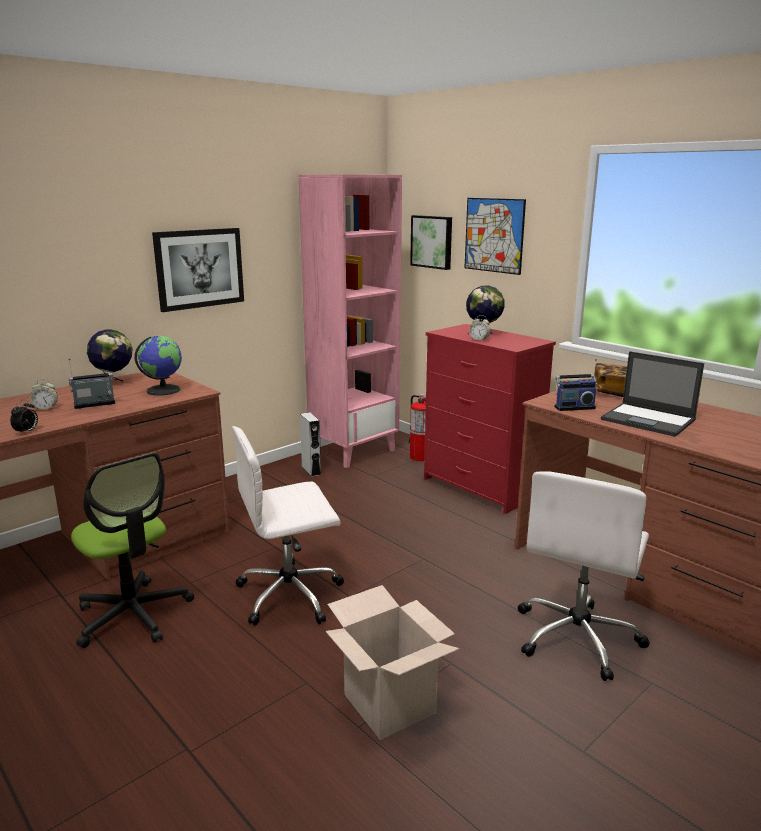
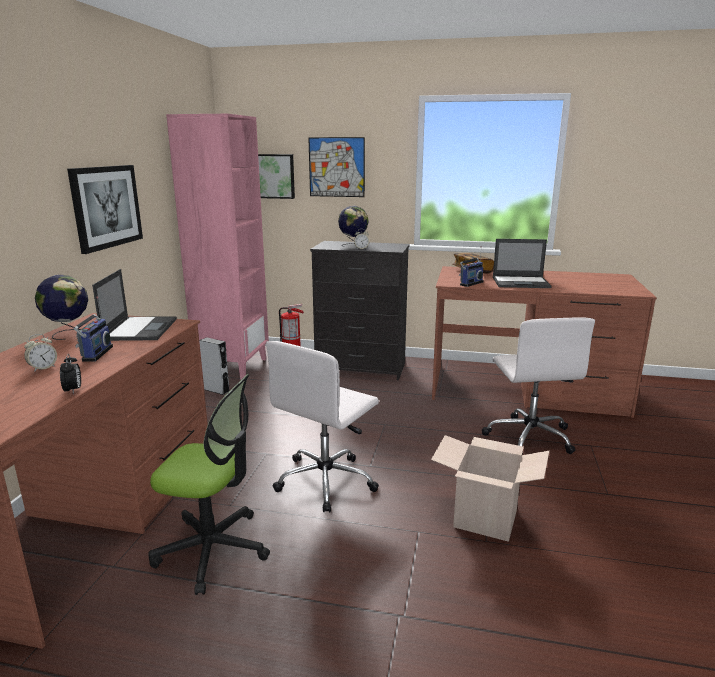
camera: 35 degrees left, 0 degrees up
(95, 405) = (95, 354): radio -> radio turned 150 degrees clockwise
(163, 390) = (140, 329): globe -> laptop
(480, 488) = (361, 368): red dresser -> black dresser

